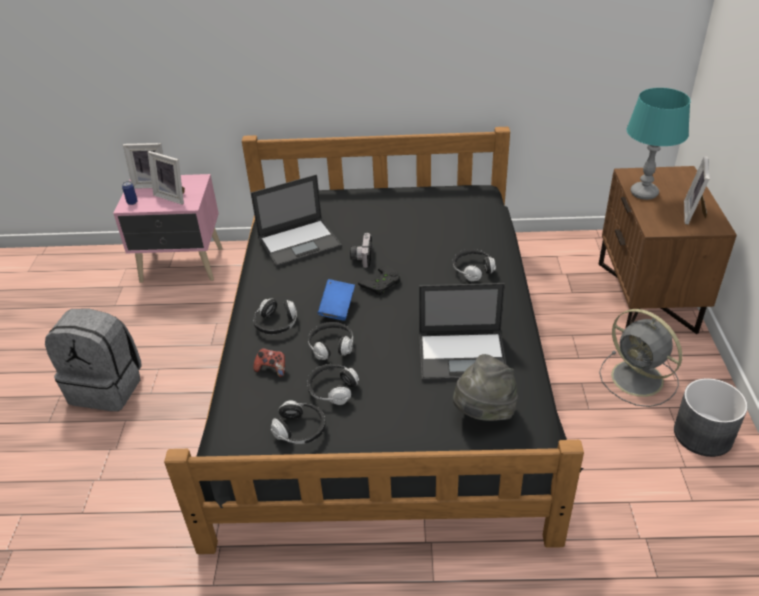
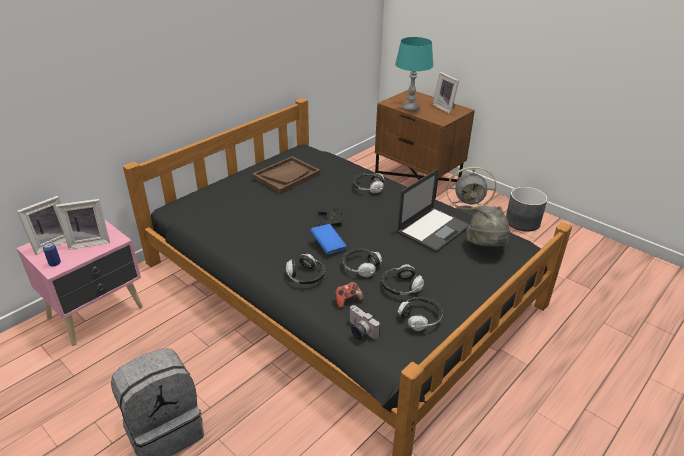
camera: 50 degrees left, 5 degrees down
(300, 242) = (238, 225): laptop -> none
(361, 257) = (294, 213): camera -> camera (360, 331)
(414, 214) = (286, 176): none -> brown tray

